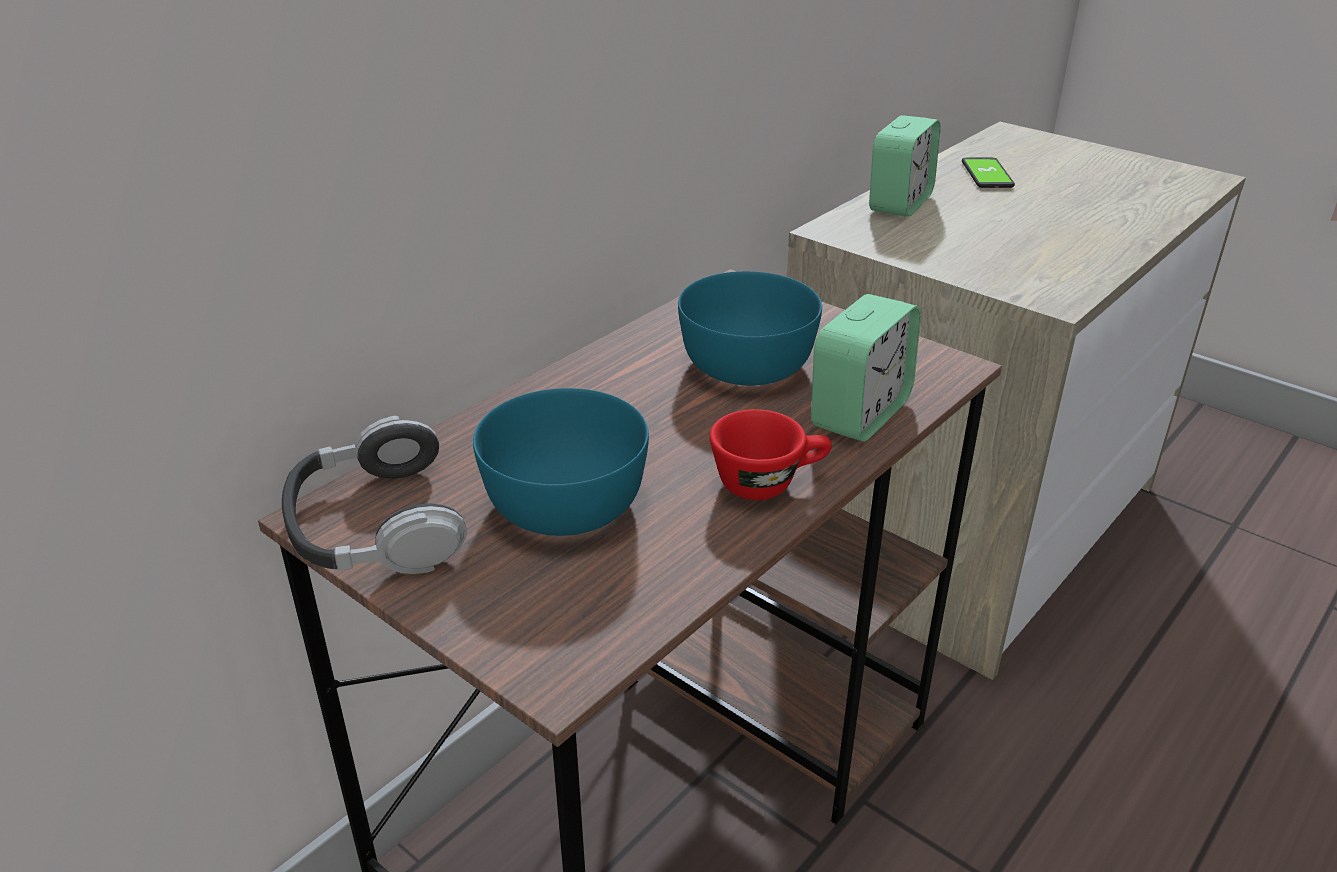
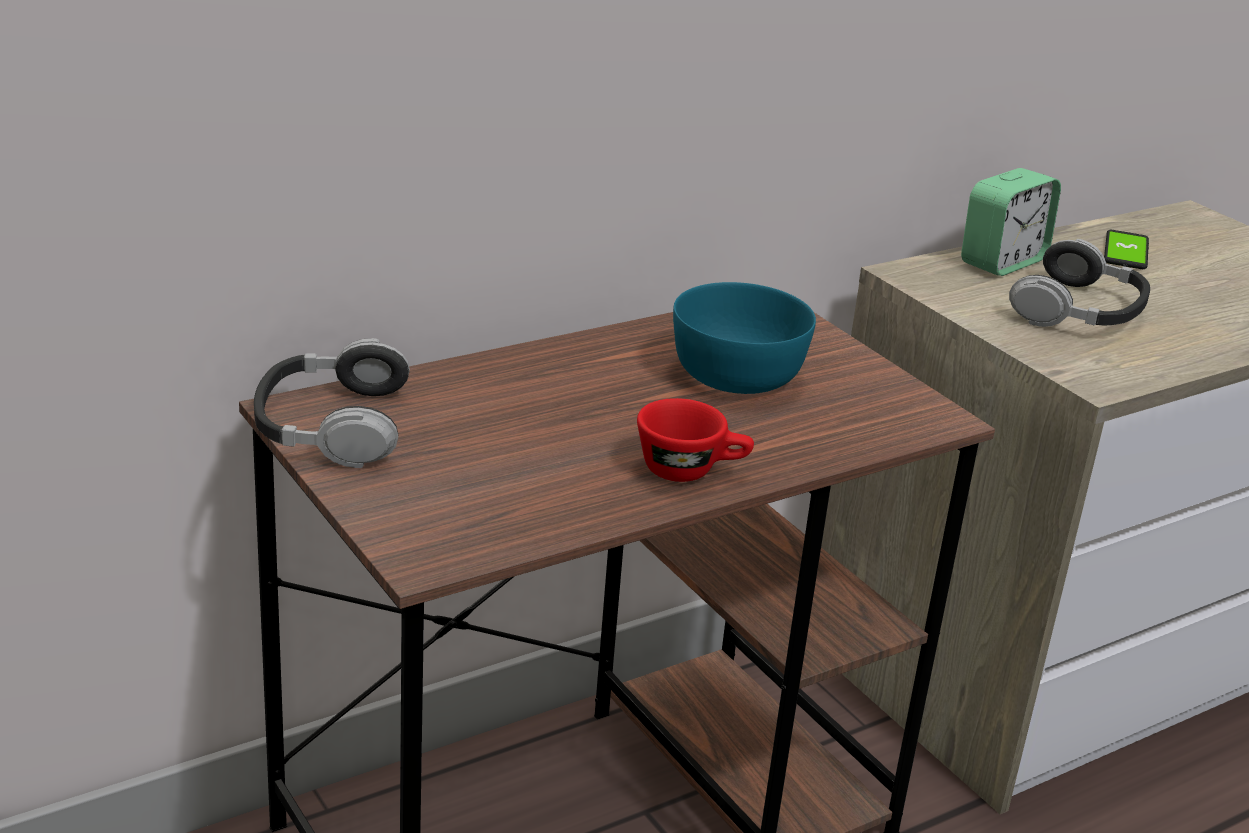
camera: 15 degrees right, 5 degrees down
(568, 501) = (502, 445): turquoise bowl -> none
(860, 414) = (817, 437): alarm clock -> none
(992, 234) = (1080, 310): none -> headphones

